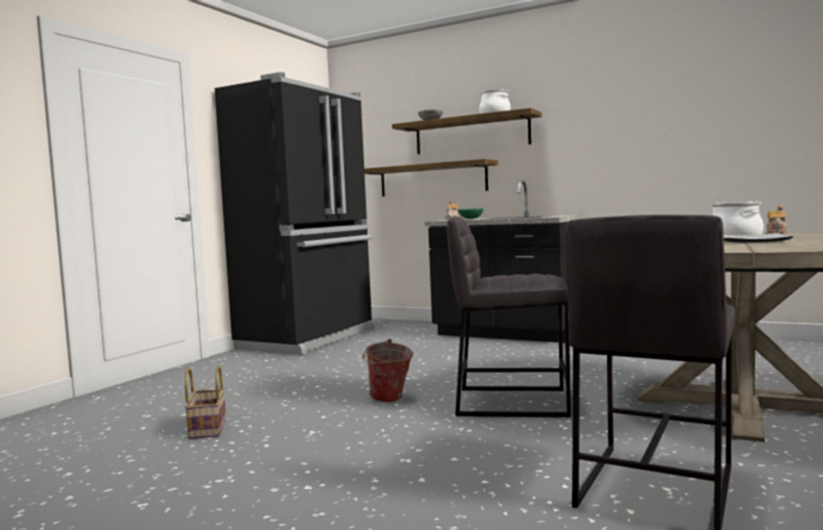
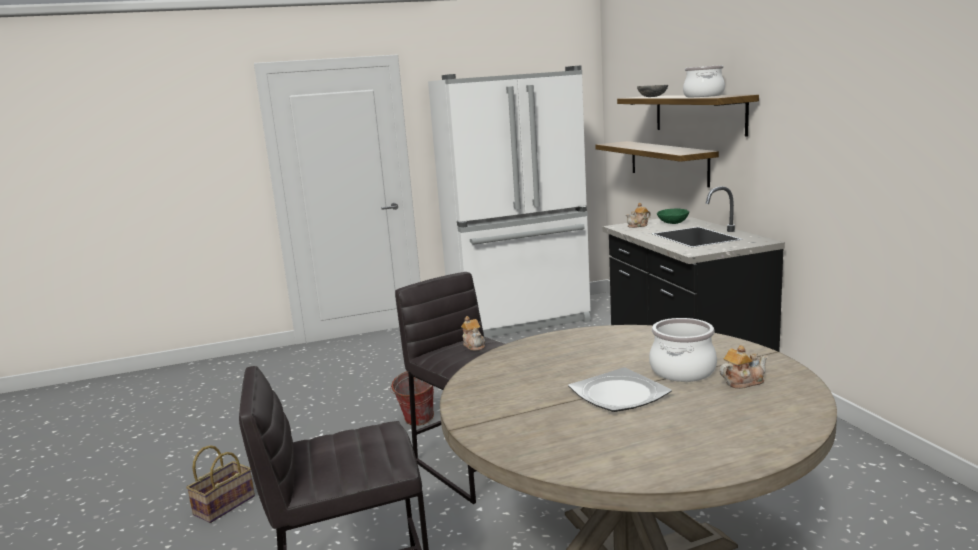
camera: 45 degrees right, 10 degrees up
(207, 428) = (290, 404): basket -> basket (225, 504)
(310, 339) = (520, 321): black fridge -> white fridge
(510, 274) = (474, 345): none -> teapot

